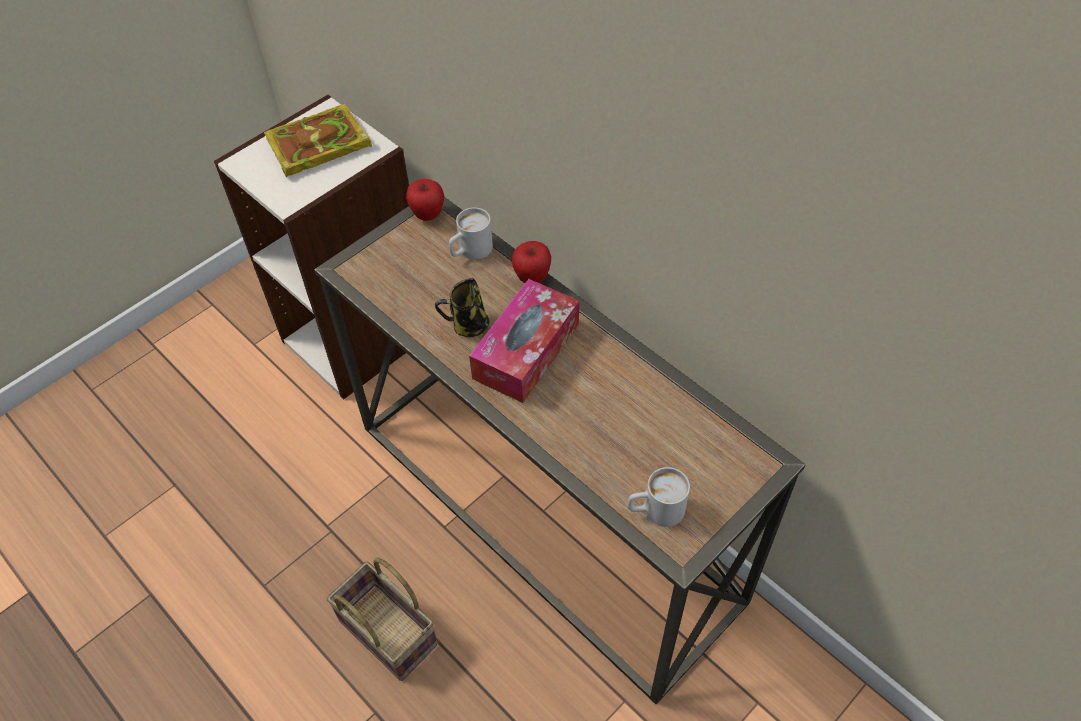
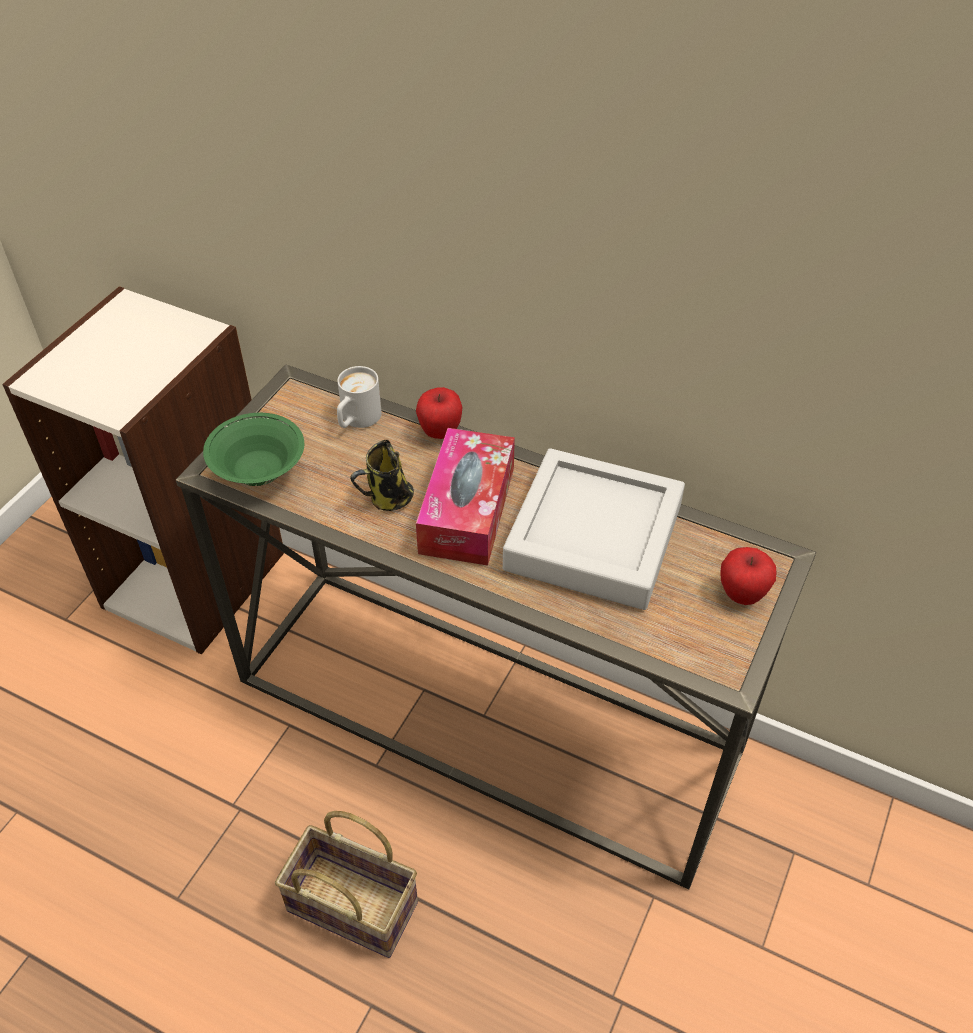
camera: 20 degrees left, 5 degrees down
(316, 146) = (128, 343): book -> none
(377, 279) = (259, 473): none -> green bowl
(428, 215) = (290, 392): apple -> apple (742, 594)
(619, 401) = (593, 537): none -> grey tray
(655, 510) = (684, 640): white mug -> none

